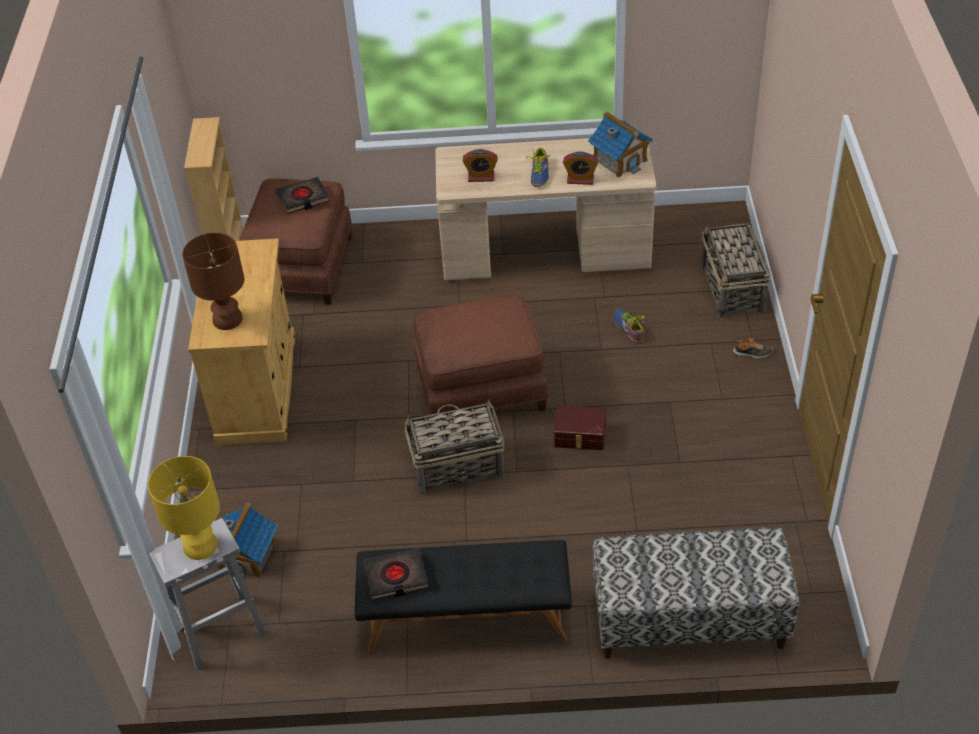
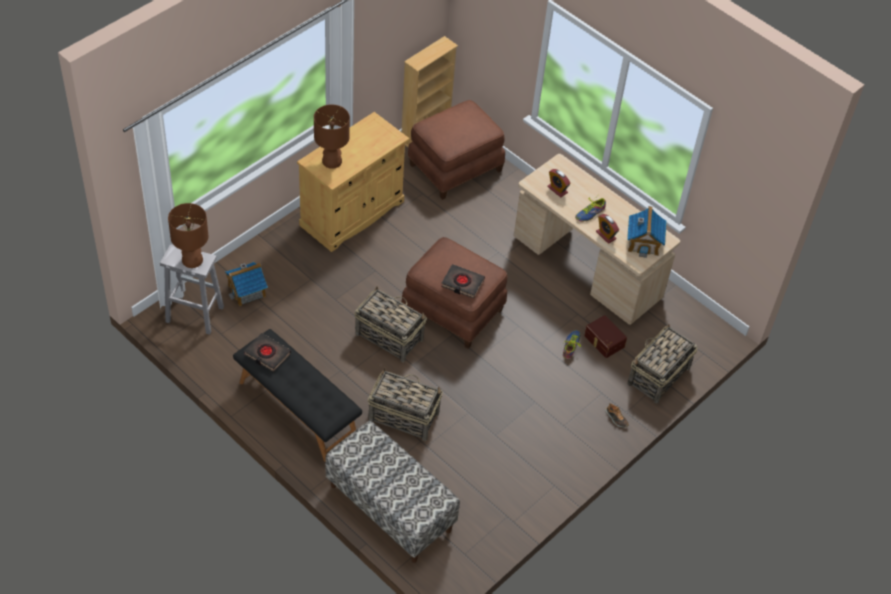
camera: 40 degrees right, 5 degrees up
(201, 546) = (192, 260): yellow table lamp -> brown table lamp
(303, 198) = (470, 126): black book -> black book (462, 283)
(575, 525) = (403, 416): none -> basket
(580, 436) = (466, 377): brown storage box -> brown storage box (603, 341)

